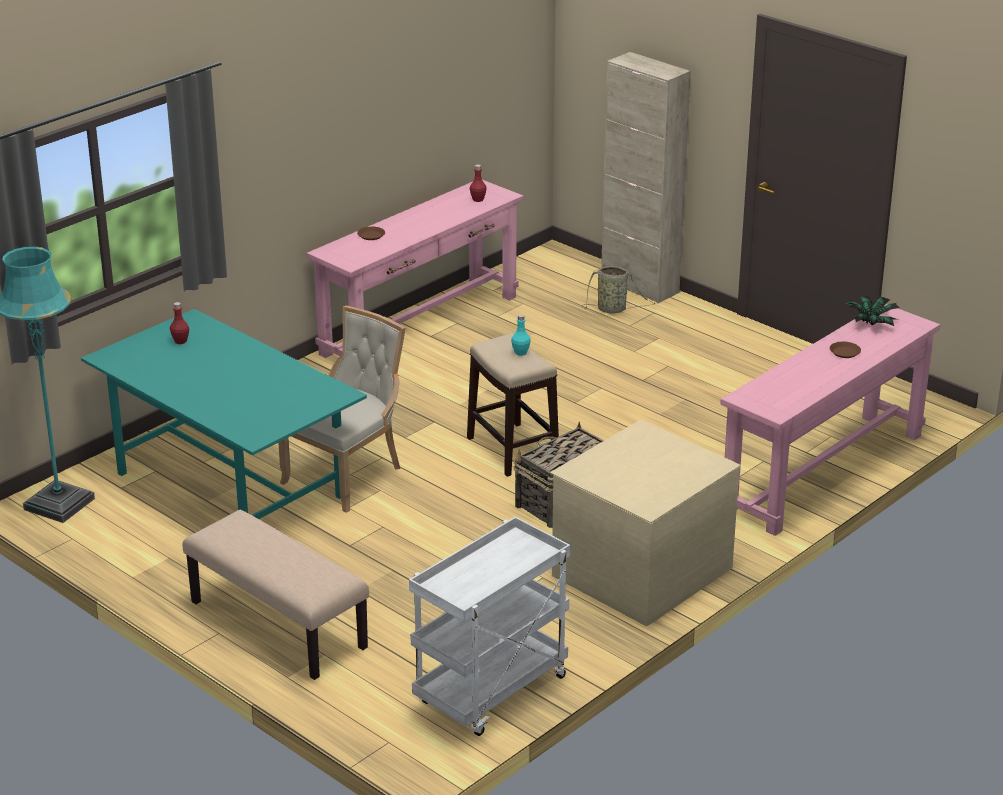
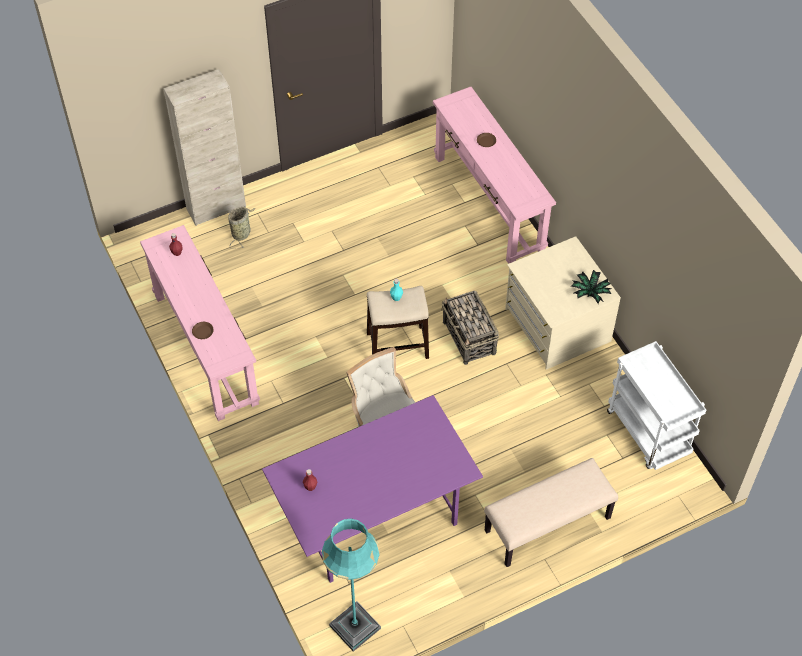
camera: 70 degrees left, 25 degrees up
(232, 485) = (374, 514): turquoise dining table -> purple dining table
(869, 323) = (456, 116): potted plant -> potted plant (590, 293)

